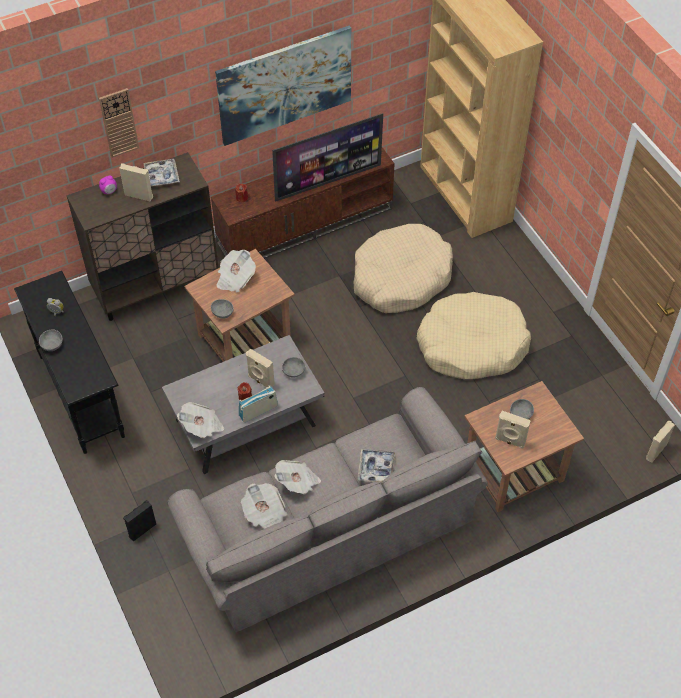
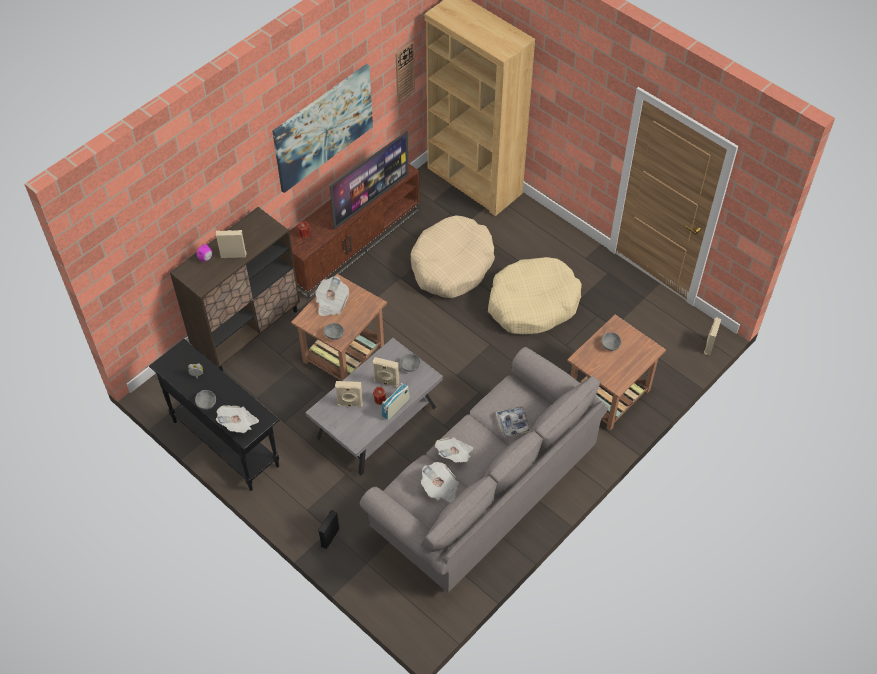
camera: 20 degrees left, 0 degrees up
(119, 122) = (203, 196): wall clock -> wall clock (404, 72)
(161, 176) = (245, 233): tray -> none
(202, 426) = (355, 434): newspaper -> newspaper (238, 424)
(509, 441) = (611, 369): beige speaker -> beige speaker (350, 404)

